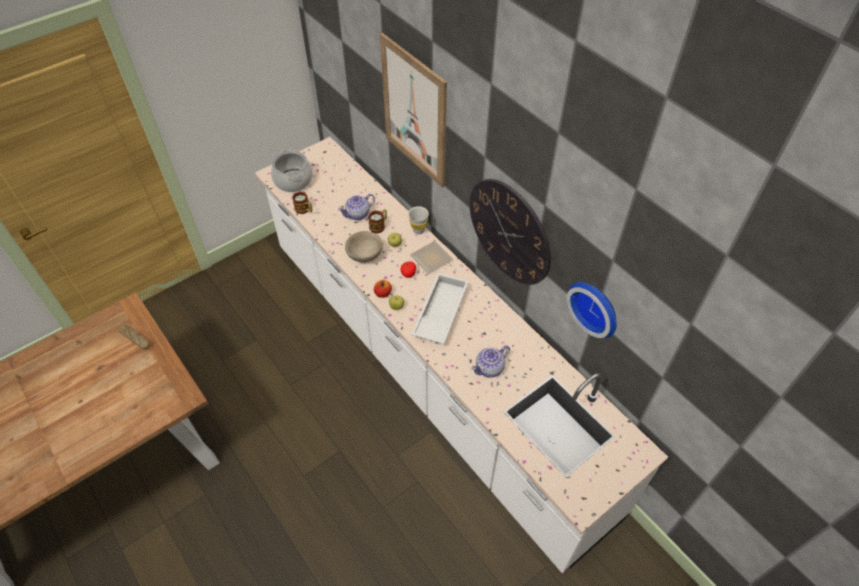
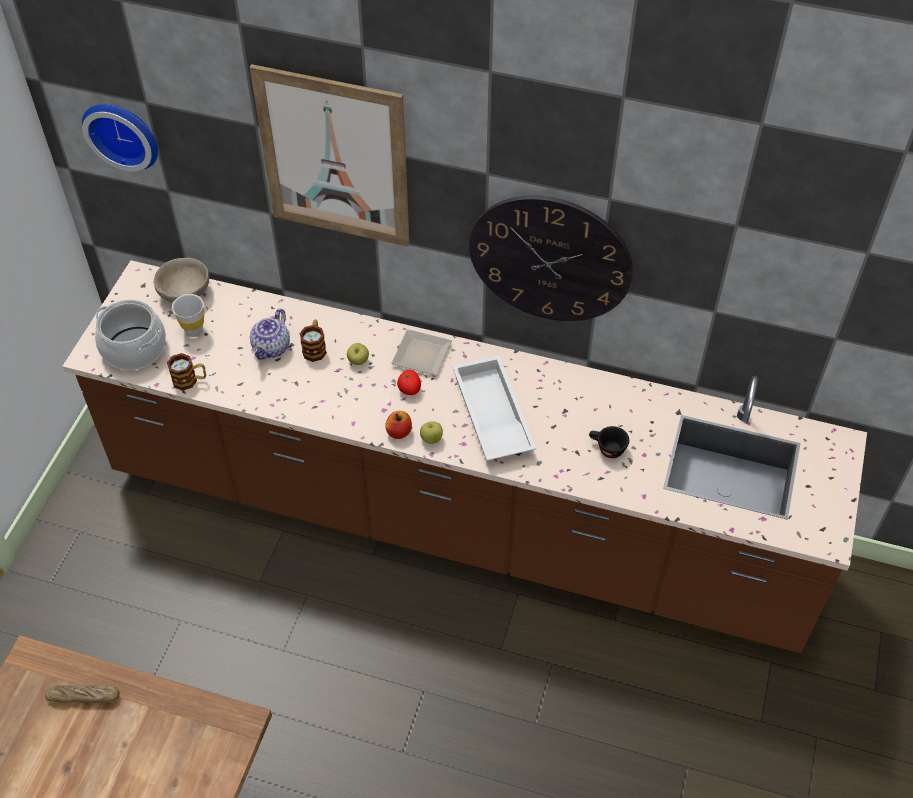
camera: 35 degrees left, 0 degrees up
(365, 254) = (330, 395): beige bowl -> beige bowl (185, 292)
(418, 230) = (373, 327): white cup -> white cup (194, 330)
(429, 371) = (456, 520): white counter -> brown counter
(489, 368) = (606, 448): teapot -> black cup
(595, 307) = (718, 296): wall clock -> wall clock (123, 132)

